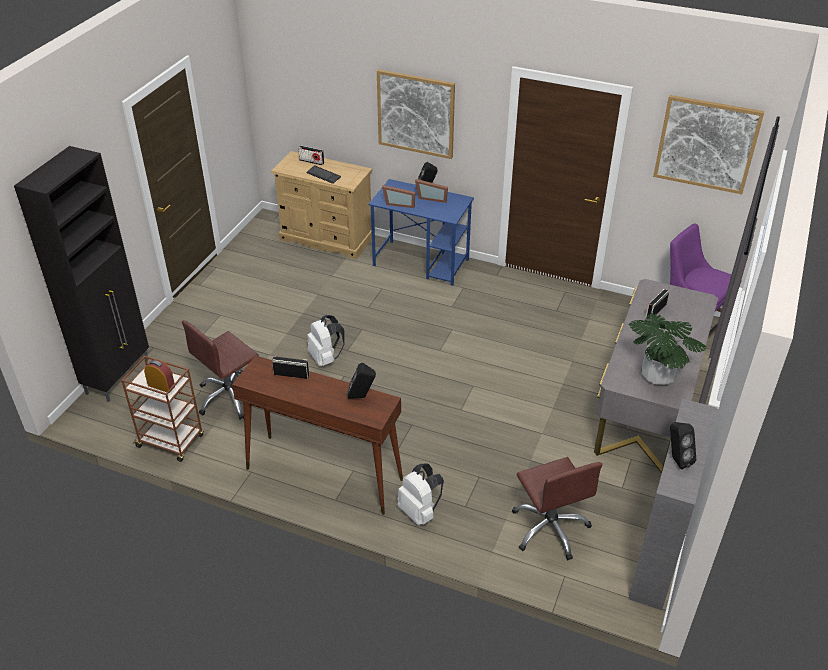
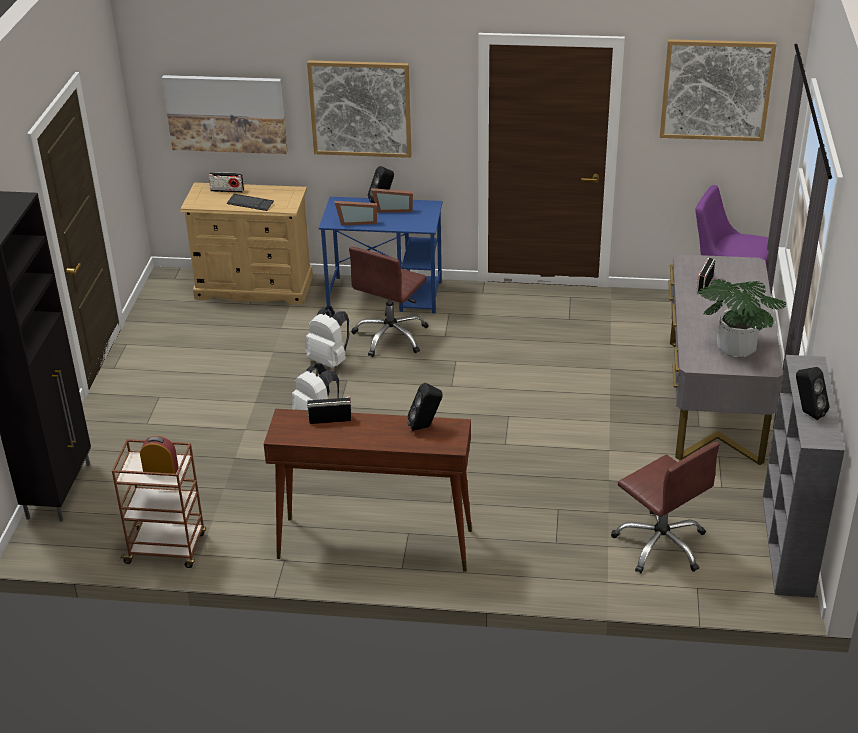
camera: 15 degrees left, 5 degrees down
(230, 397) = (218, 485): brown office chair -> brown office chair (391, 336)
(316, 101) = (226, 113): none -> picture
(420, 512) = (507, 559): white backpack -> white backpack (330, 360)

